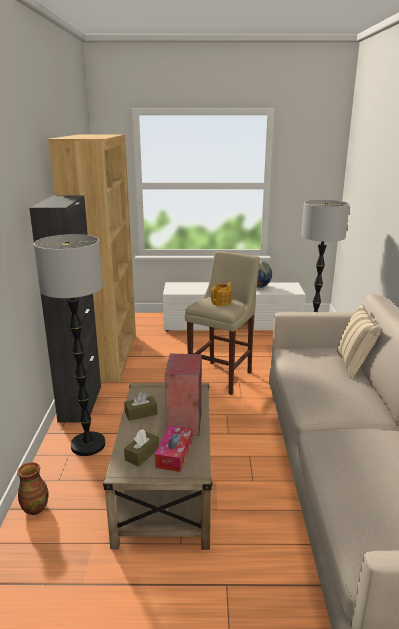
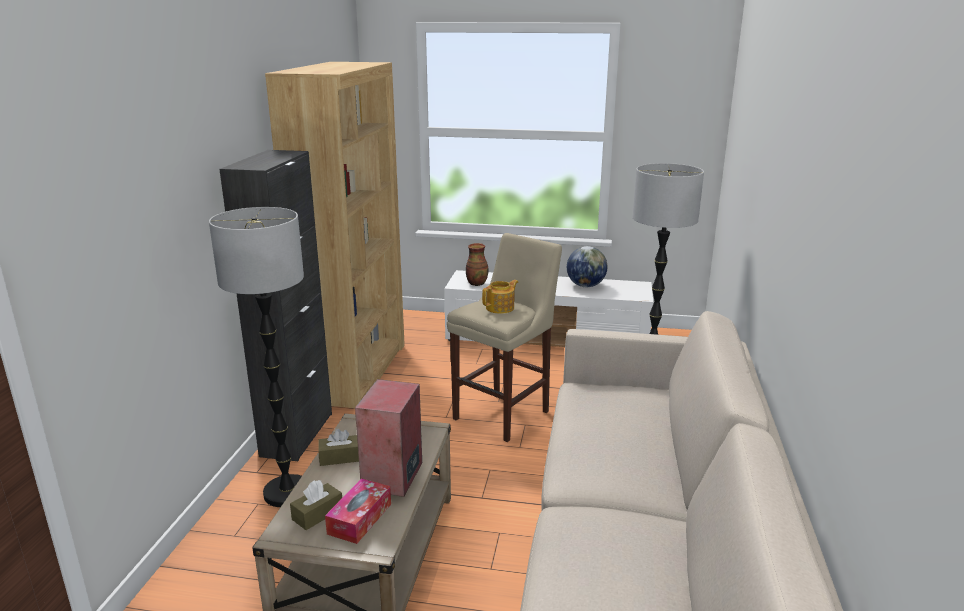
camera: 10 degrees right, 0 degrees up
(35, 508) = (192, 569): vase -> vase (476, 283)
(354, 365) = (665, 416): beige pillow -> none

